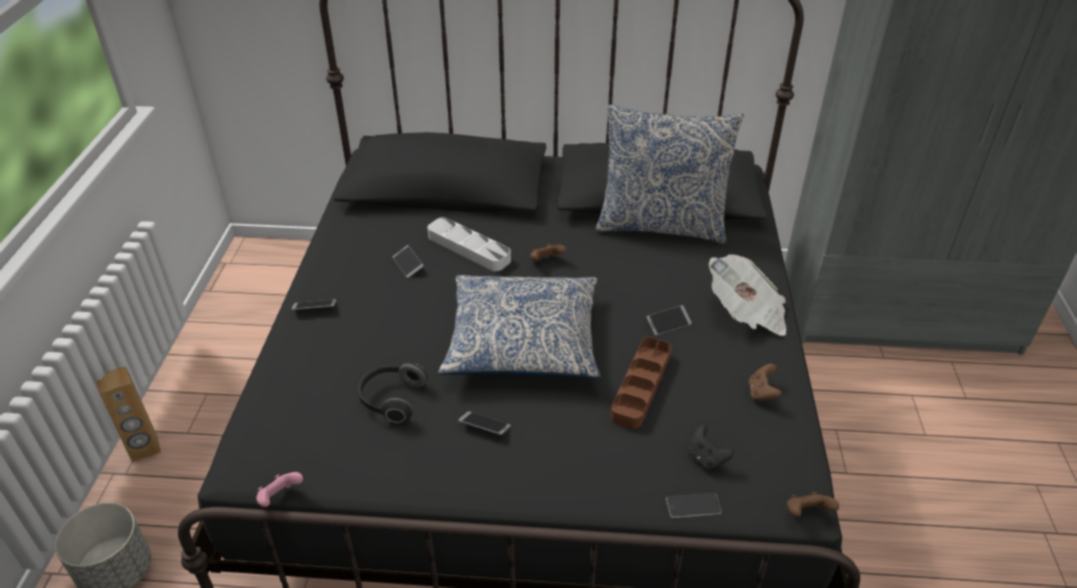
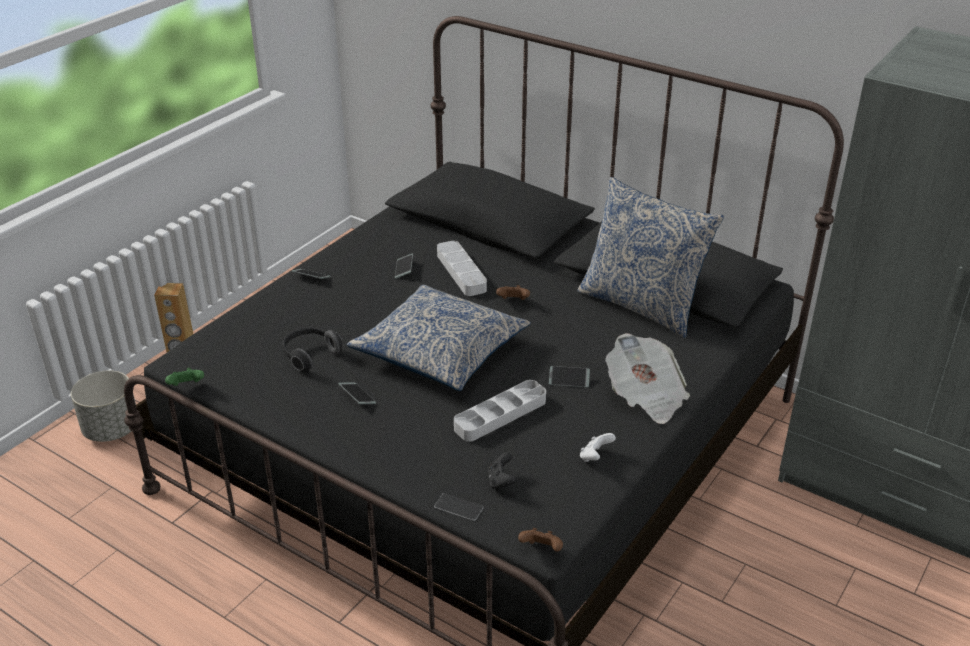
camera: 30 degrees right, 5 degrees down
(280, 497) = (187, 386): pink game controller -> green game controller
(641, 386) = (500, 415): brown tray -> grey tray
(762, 393) = (595, 457): brown game controller -> white game controller

